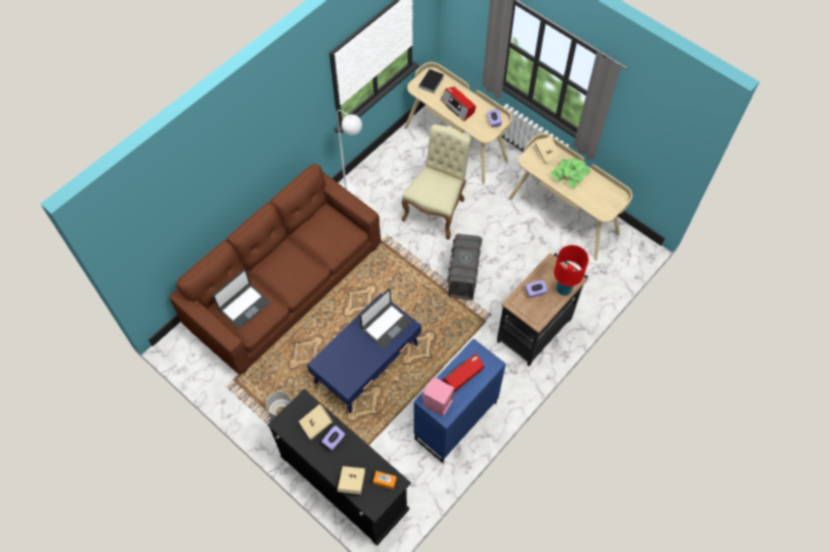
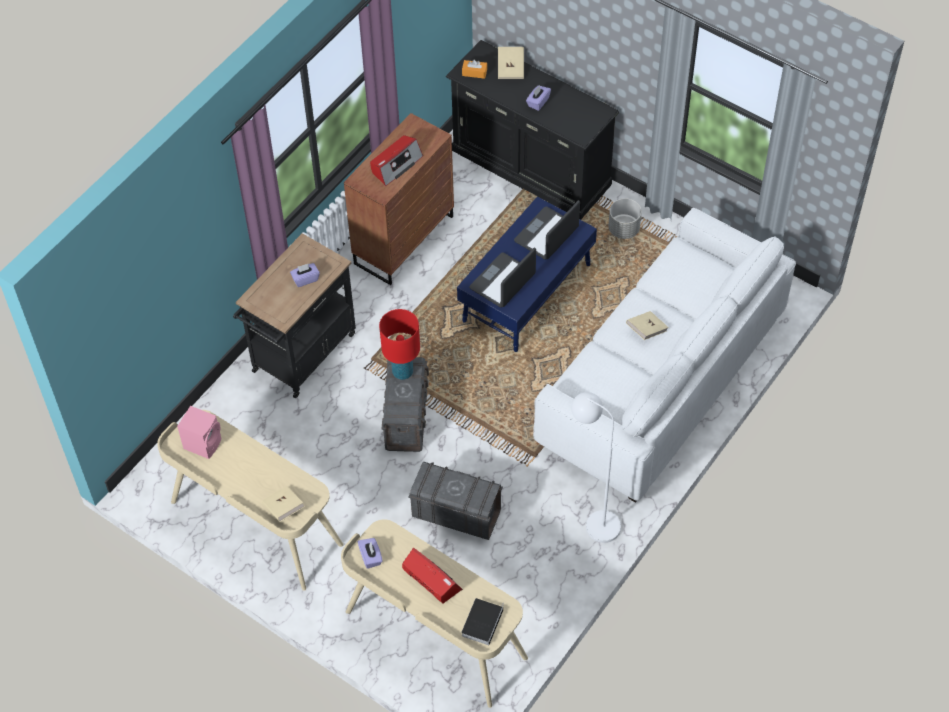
camera: 175 degrees right, 5 degrees down
(244, 306) = (695, 275): laptop -> laptop (547, 235)
(285, 286) = (661, 378): brown sofa -> white sofa
(316, 424) = (562, 115): beige book -> beige book (646, 330)
(436, 210) = (456, 513): beige chair -> grey storage box
(437, 403) = (423, 134): pink speaker -> pink speaker (203, 443)
(456, 421) = (403, 239): blue dresser -> brown dresser
(564, 289) = (267, 286): red table lamp -> red table lamp (402, 372)
(569, 174) = (249, 476): potted plant -> none

